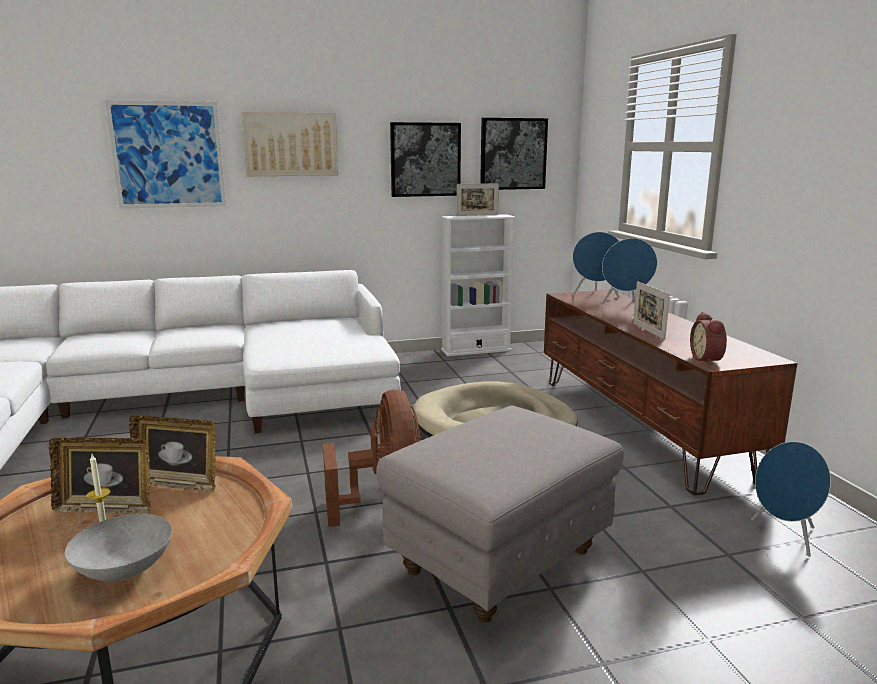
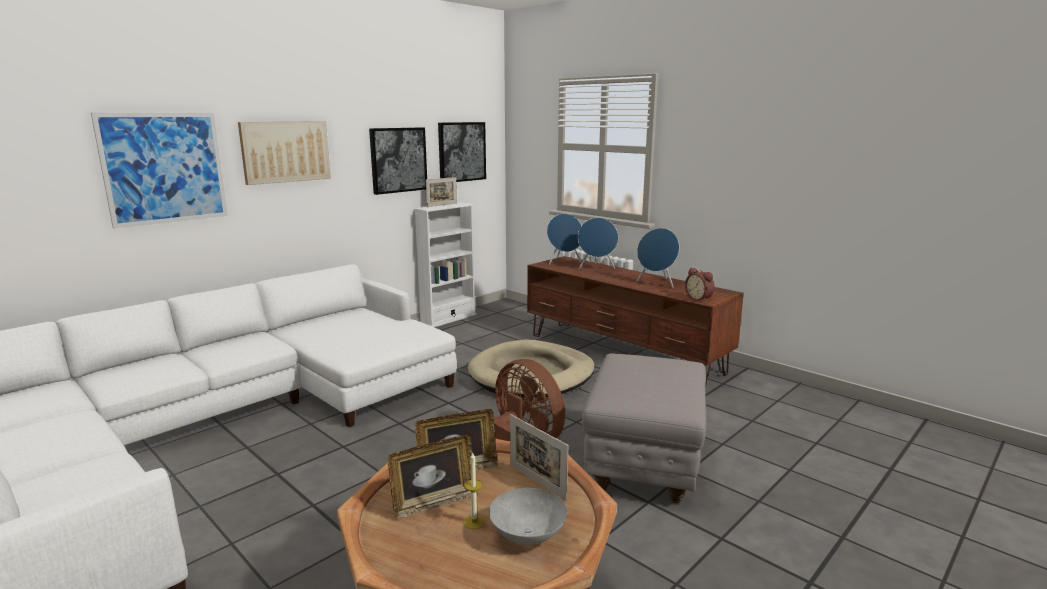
camera: 30 degrees left, 0 degrees up
(648, 331) = (638, 284): picture frame -> picture frame (537, 481)
(785, 536) = (766, 402): blue speaker -> blue speaker (656, 283)

